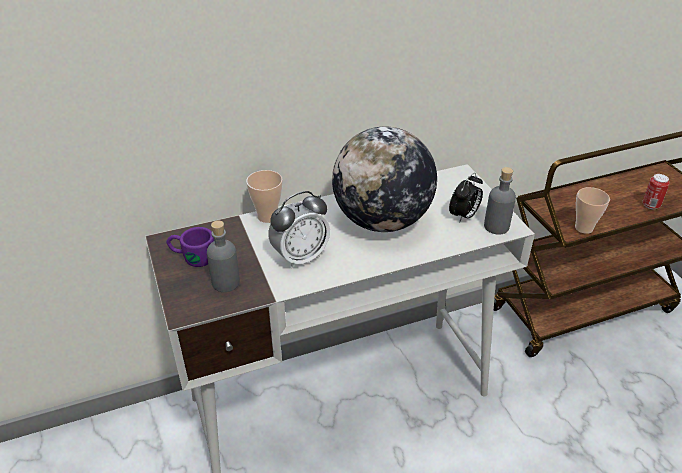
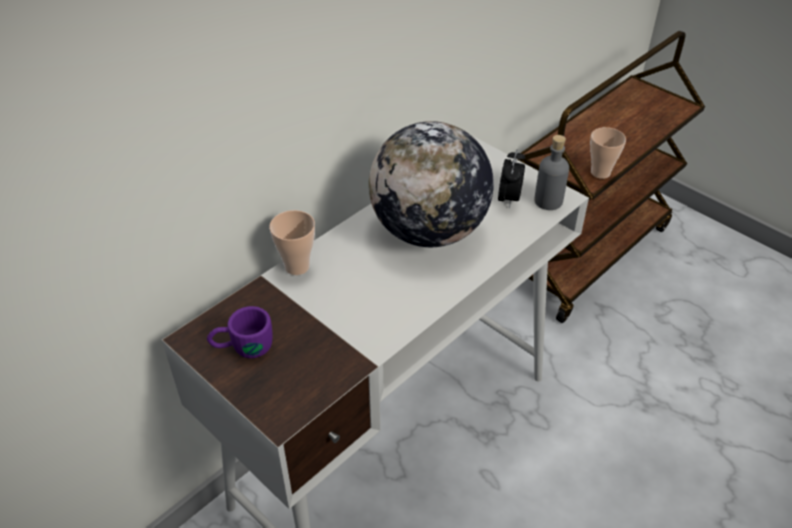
camera: 25 degrees left, 5 degrees up
(226, 282) = (305, 364): grey bottle -> none
(300, 257) = (369, 304): alarm clock -> none
(650, 205) = (645, 129): can -> none

